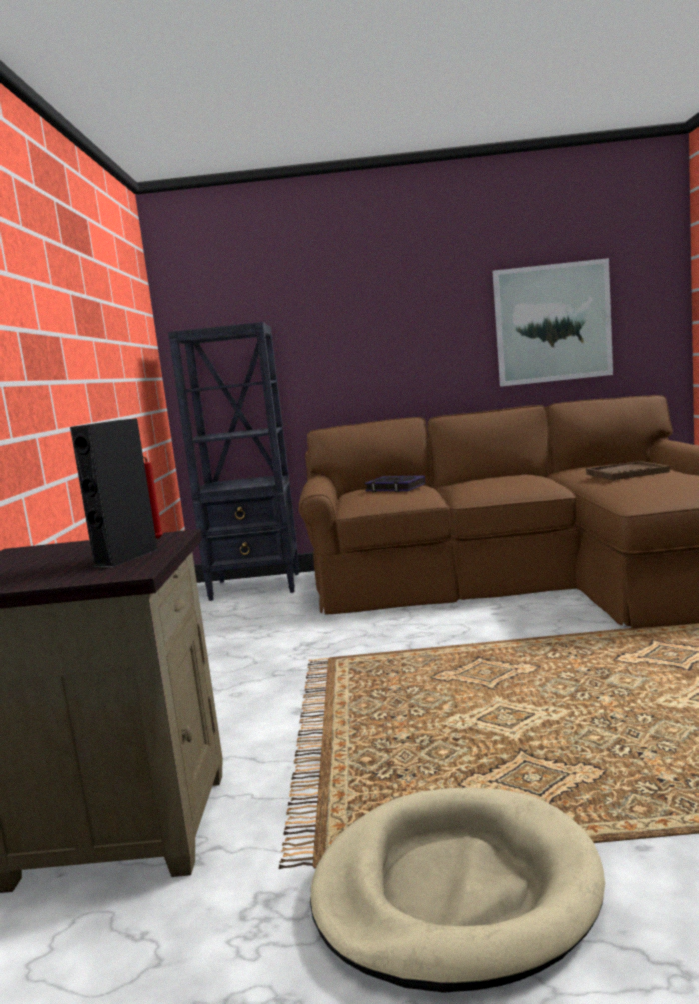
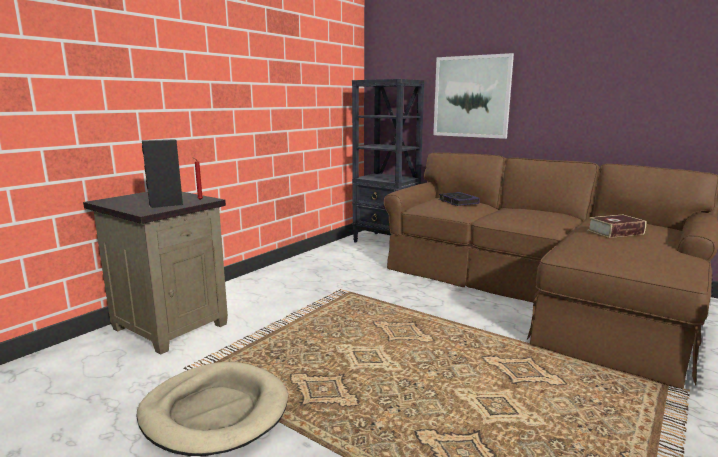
camera: 35 degrees right, 5 degrees up
(552, 323) = (631, 97): picture -> picture (471, 97)
(626, 473) = (615, 232): brown tray -> book

